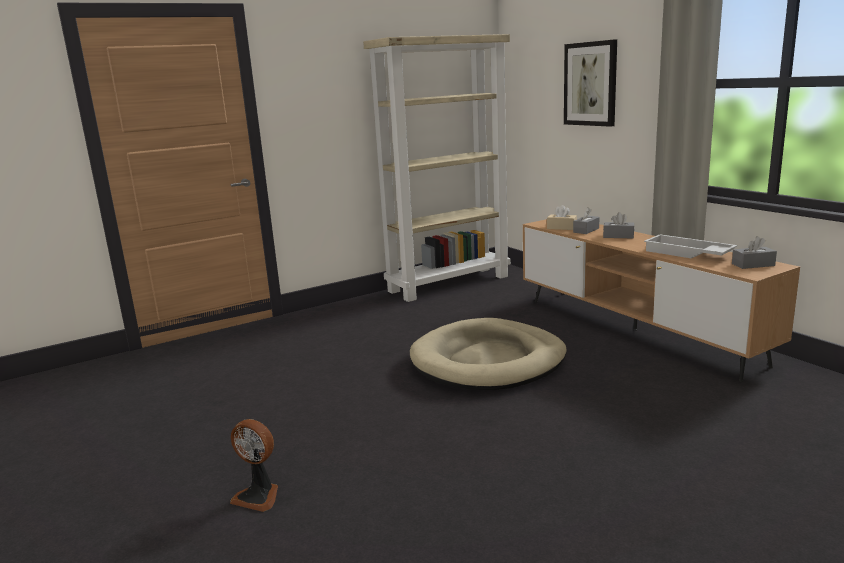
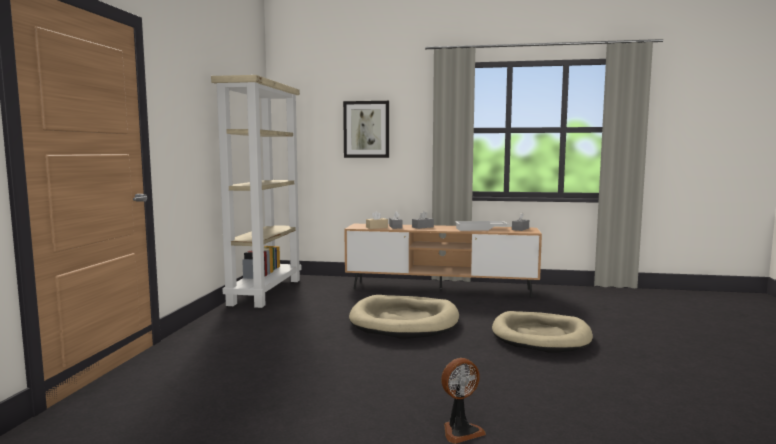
camera: 50 degrees left, 10 degrees down
(591, 442) = (541, 336): none -> beige dog bed

